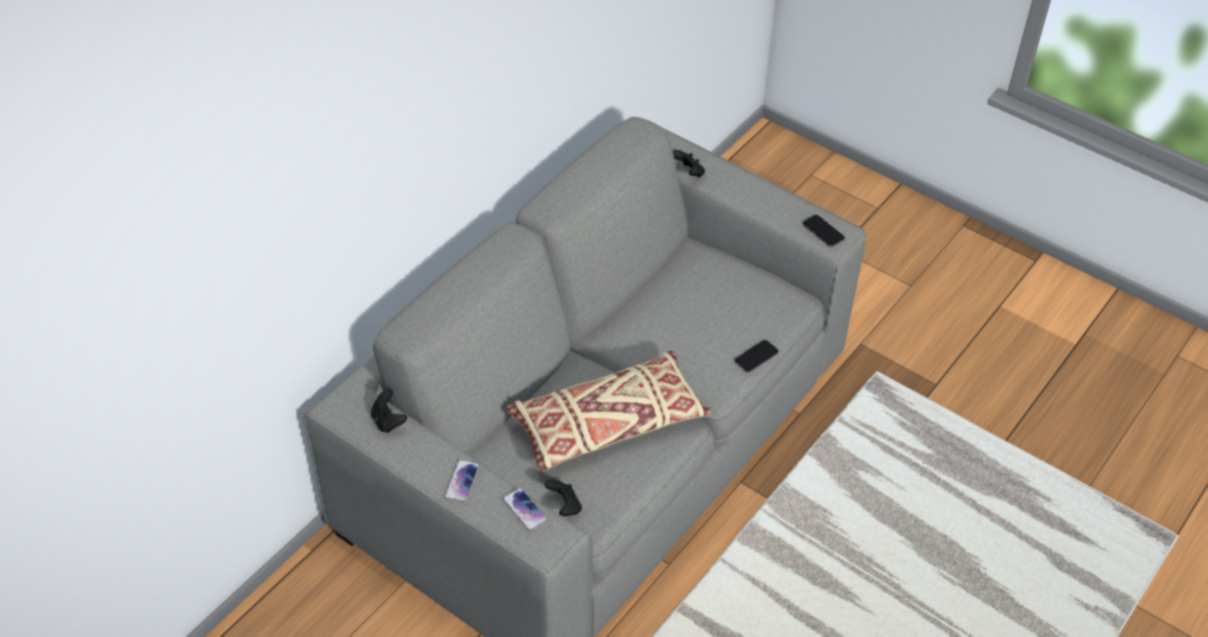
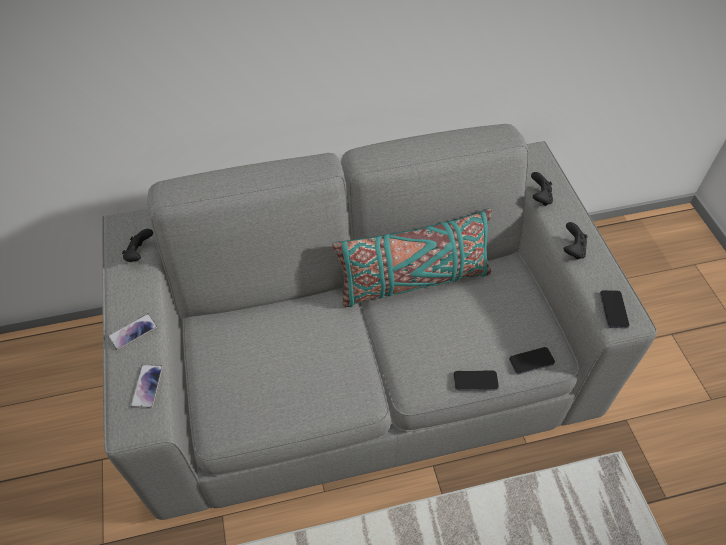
camera: 40 degrees right, 5 degrees up
(564, 506) = (215, 401): black game controller -> black game controller (572, 250)
(607, 424) = (310, 358): beige pillow -> none
(628, 313) = (413, 281): none -> turquoise pillow
(784, 316) = (531, 361): none -> phone

